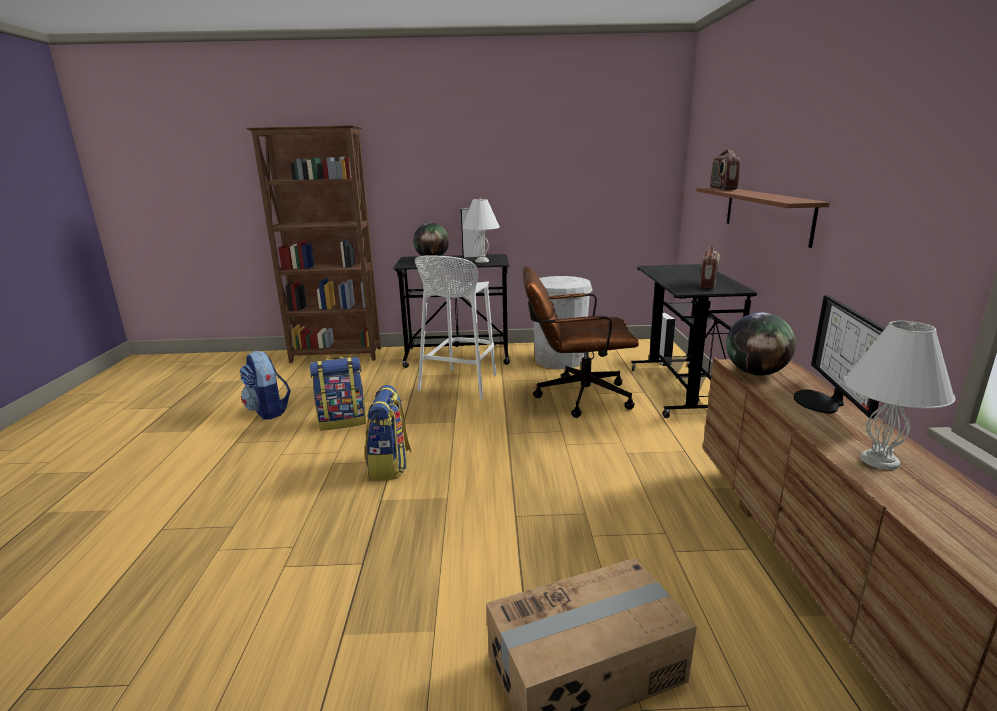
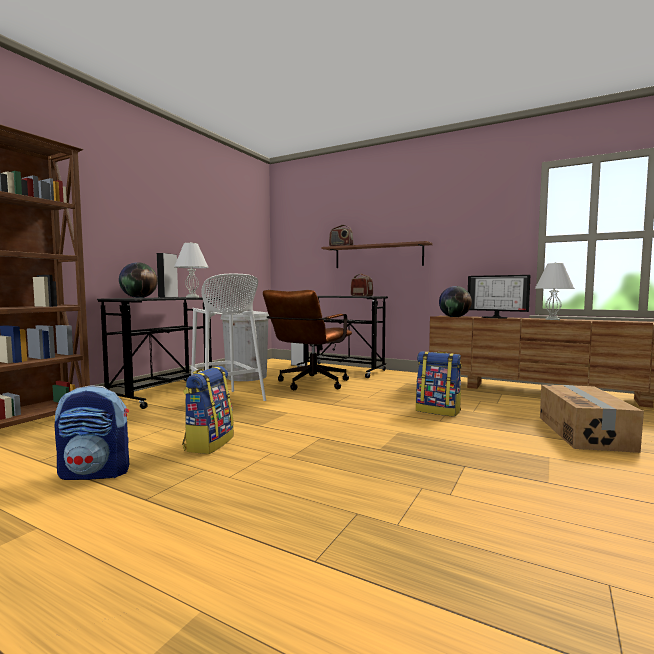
camera: 60 degrees left, 15 degrees down
(390, 466) = (328, 439): backpack -> backpack (438, 411)

